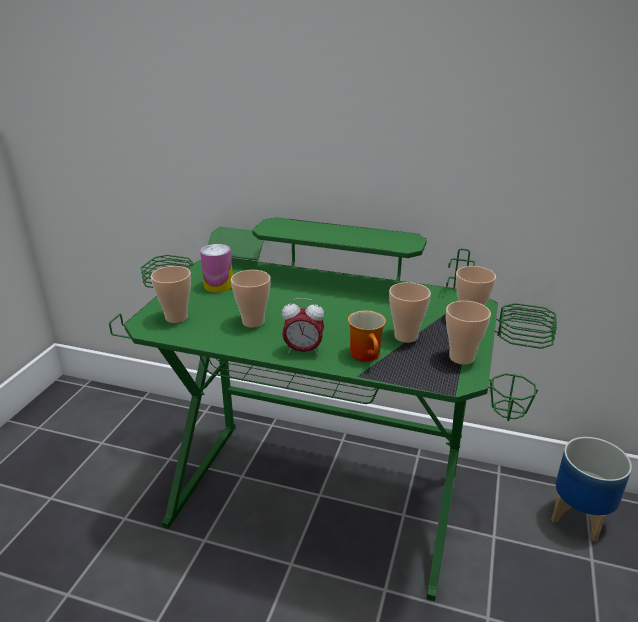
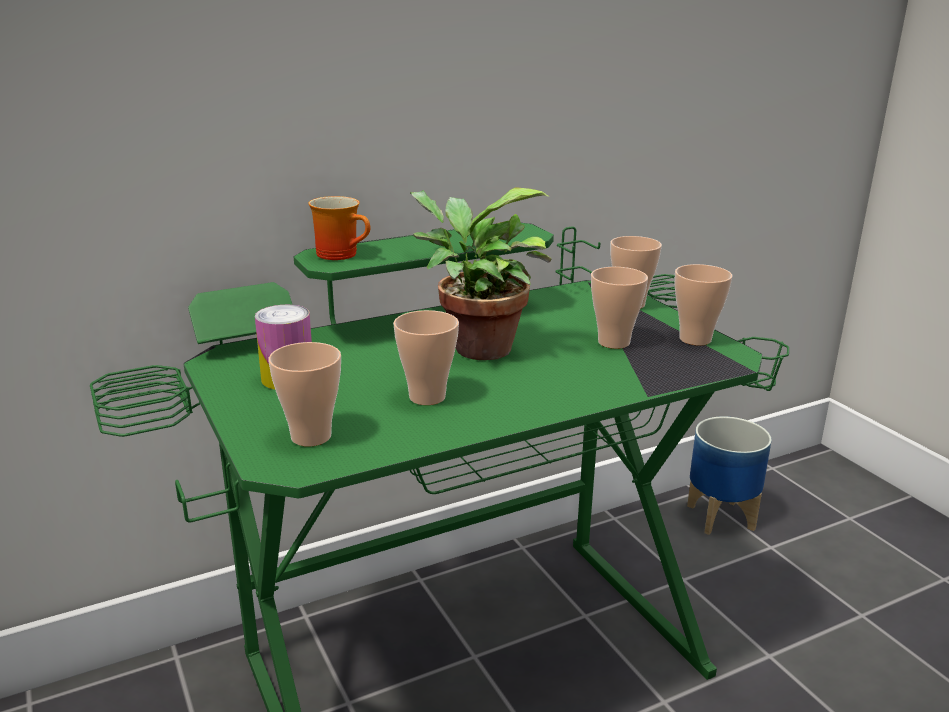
camera: 45 degrees left, 5 degrees down
(303, 351) = (548, 399): alarm clock -> none
(325, 306) = (474, 348): none -> potted plant
(368, 355) = (618, 373): mug -> mug (342, 254)

